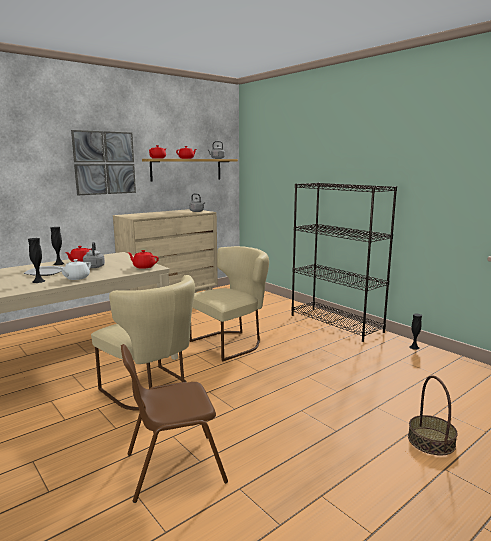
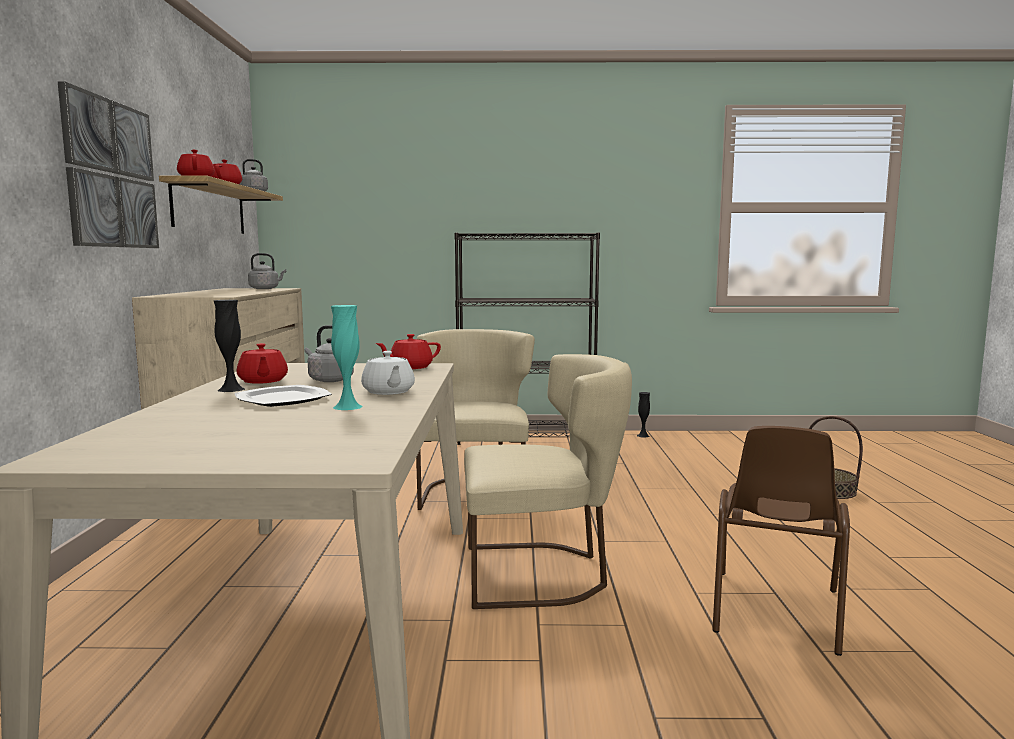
camera: 50 degrees left, 5 degrees down
(38, 281) = (347, 407): black vase -> turquoise vase

